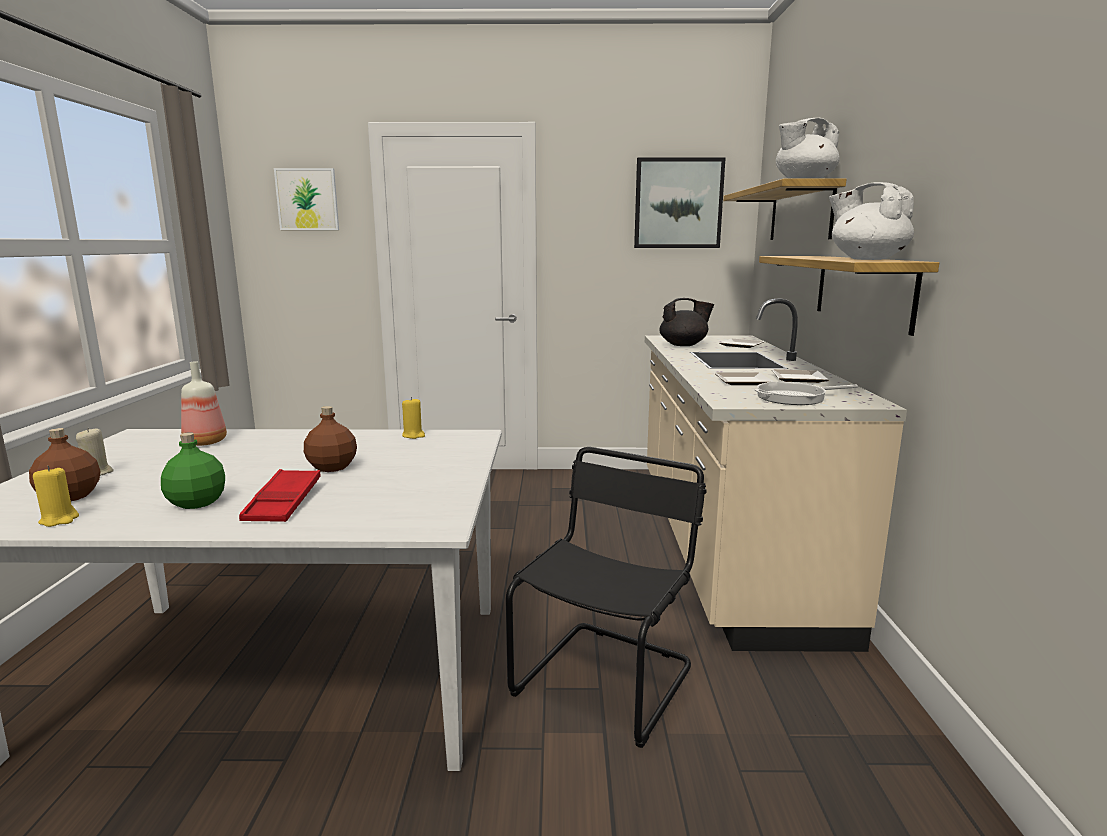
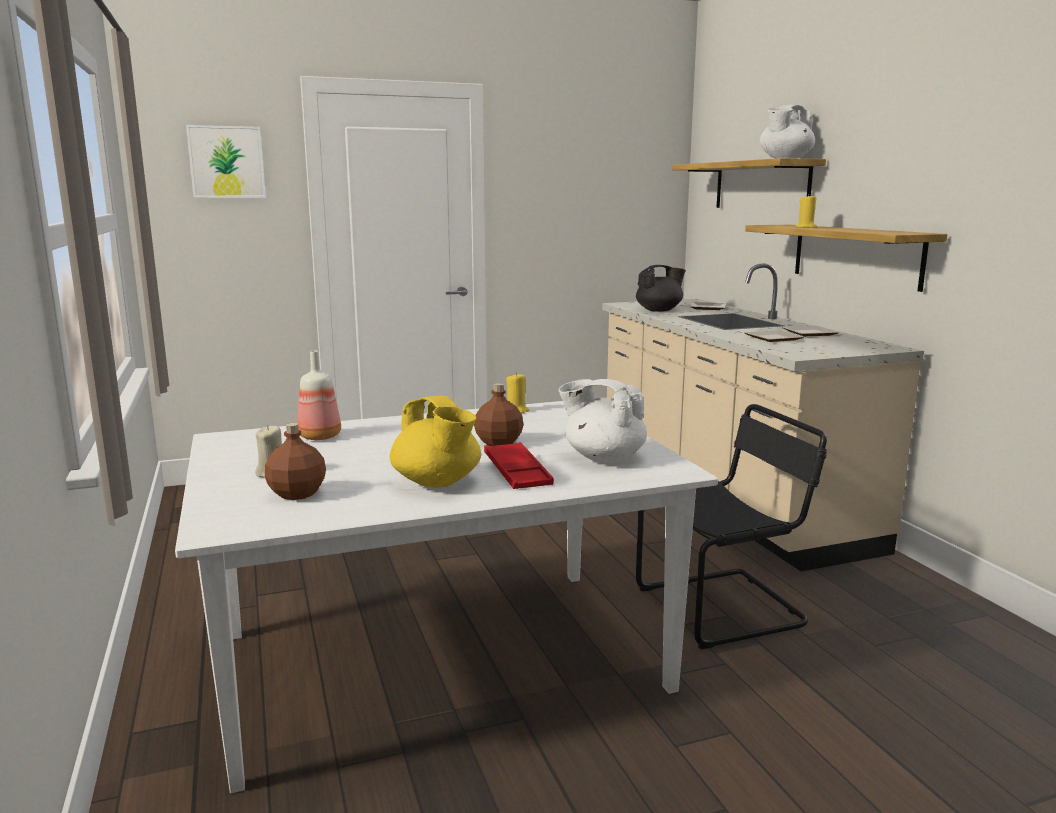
camera: 20 degrees left, 0 degrees up
(59, 520) = (337, 511): yellow candle -> yellow candle (806, 227)
(196, 503) = (437, 483): green bottle -> yellow teapot
(607, 676) = (725, 606): black chair -> black chair turned 60 degrees clockwise
(678, 203) = (620, 170): picture -> none
(795, 398) = (836, 348): frying pan -> none
(866, 259) = (880, 231): white teapot -> white teapot (603, 457)

